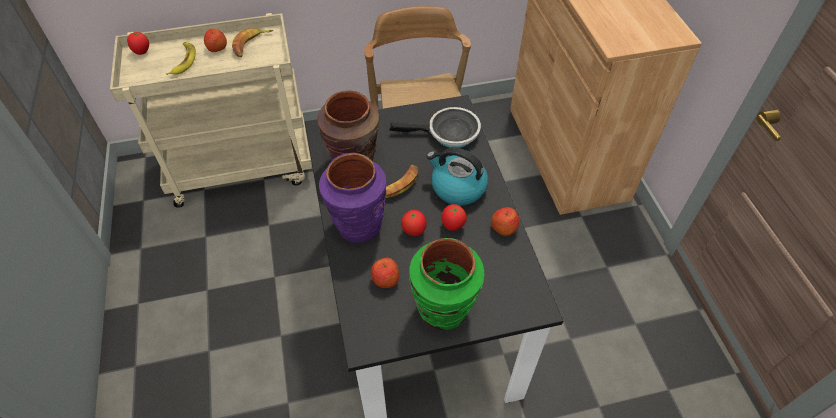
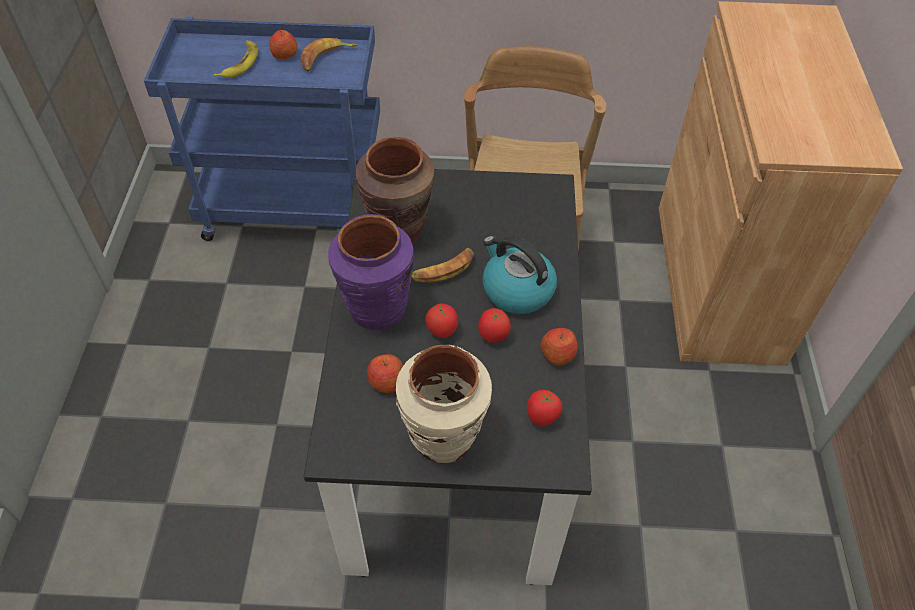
camera: 15 degrees right, 0 degrees up
(142, 52) = (197, 43): tomato -> tomato (541, 418)
(243, 167) = (296, 208): beige cart -> blue cart
(443, 310) = (443, 437): green vase -> beige vase
(449, 133) = (530, 219): frying pan -> none

